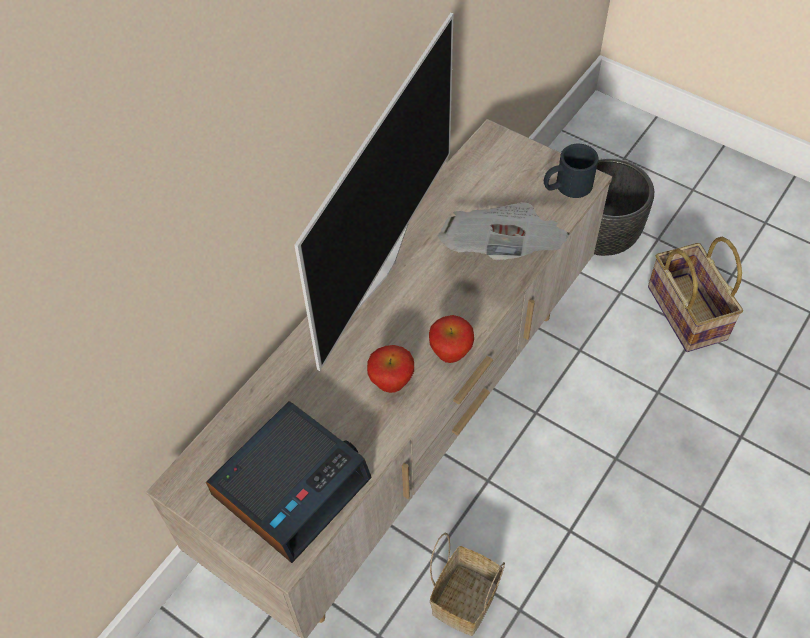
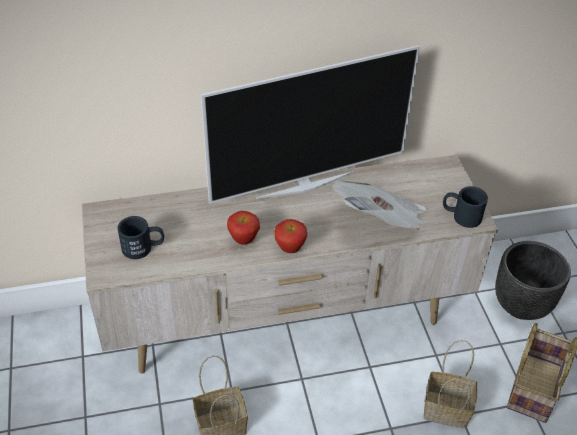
camera: 40 degrees right, 10 degrees down
(291, 485) = (143, 248): alarm clock -> black mug
(642, 395) = (448, 409): none -> basket

